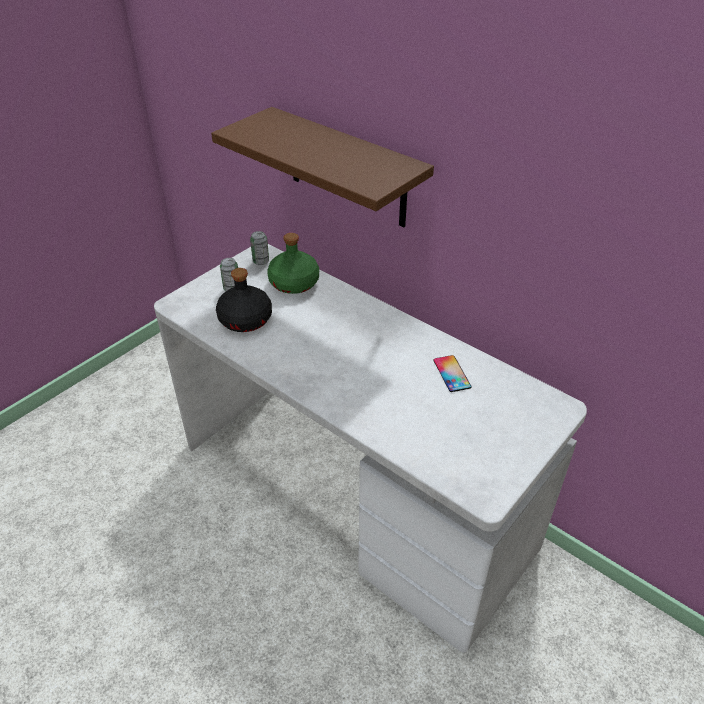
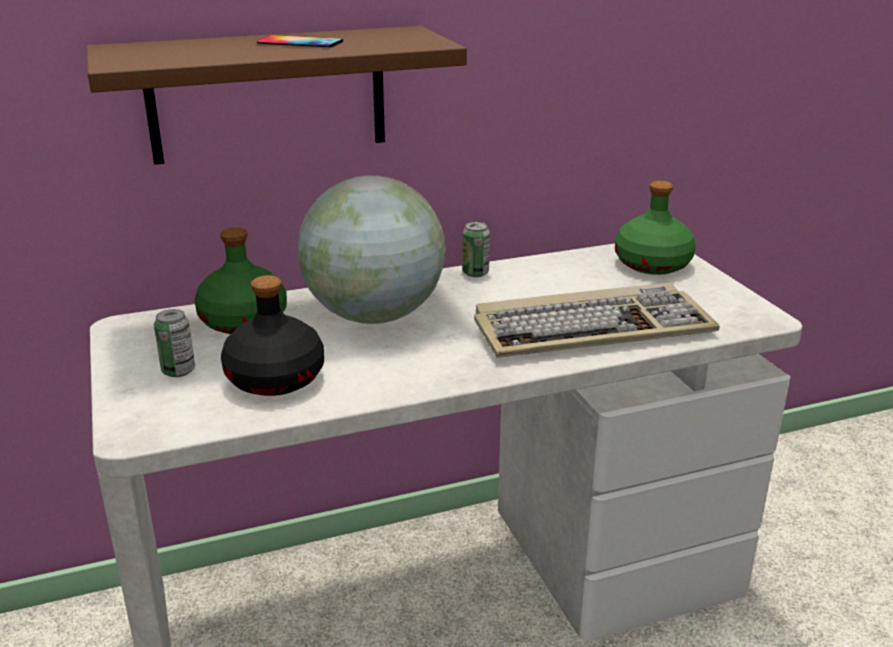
camera: 60 degrees left, 15 degrees down
(261, 261) = (147, 331): can -> can (475, 273)
(336, 322) = (374, 316): none -> globe
(394, 413) = (592, 328): none -> keyboard
(452, 373) = (554, 279): phone -> phone (300, 42)
(524, 413) = (652, 264): none -> green bottle

